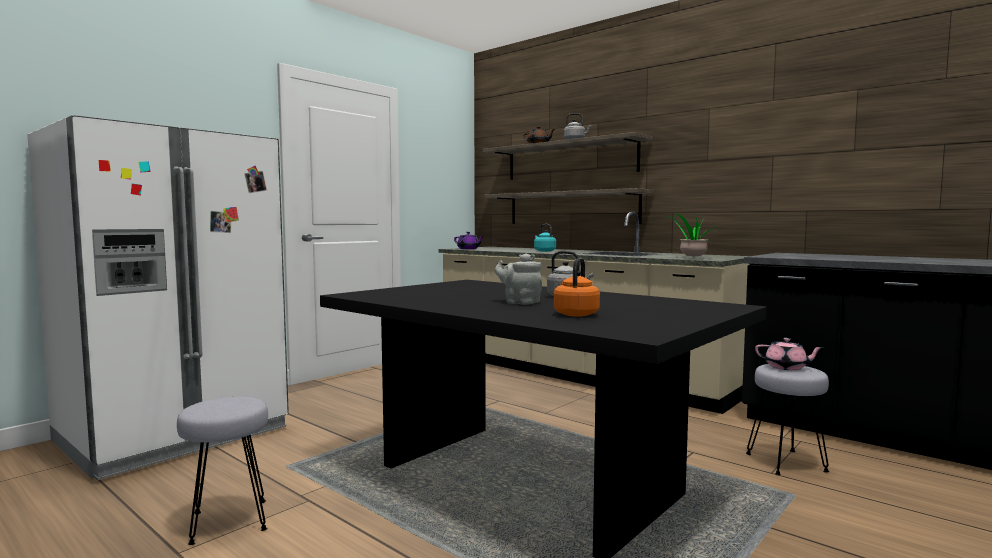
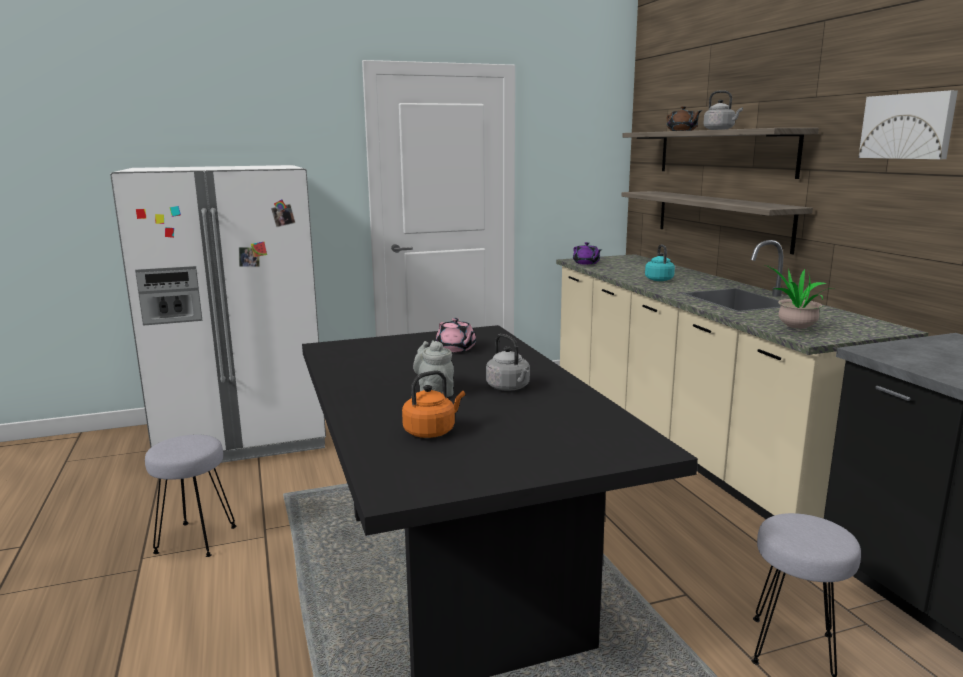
camera: 30 degrees right, 10 degrees up
(721, 130) = (908, 126): none -> picture
(786, 367) = (806, 528): pink teapot -> pink teapot (456, 349)

